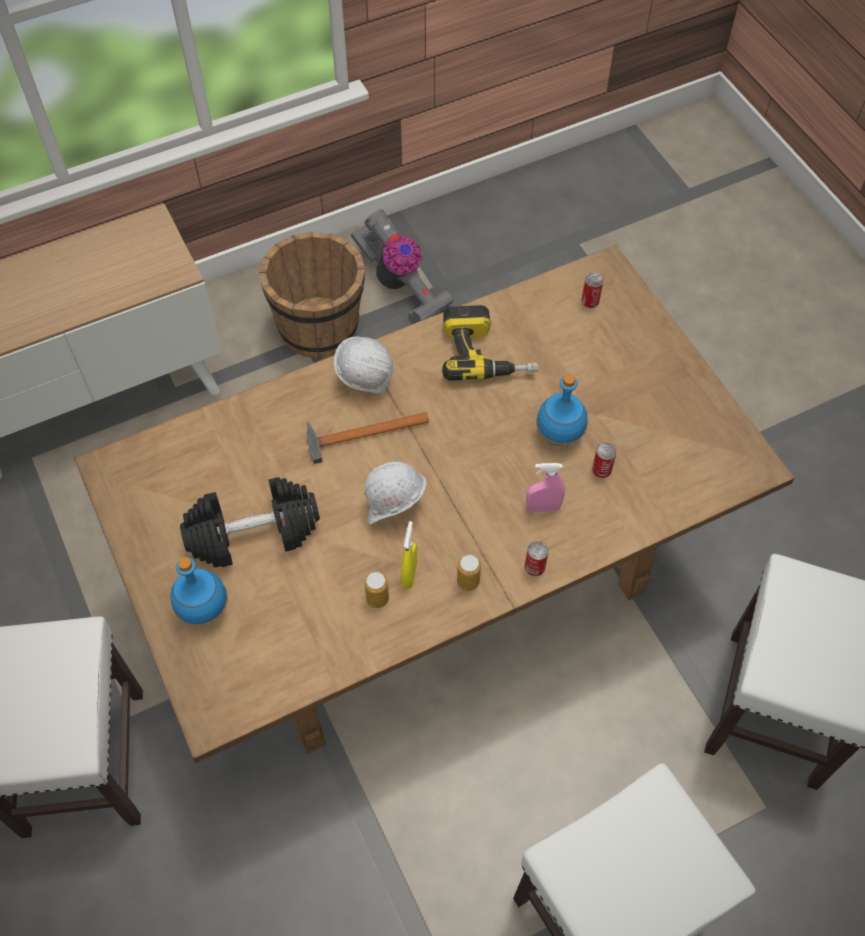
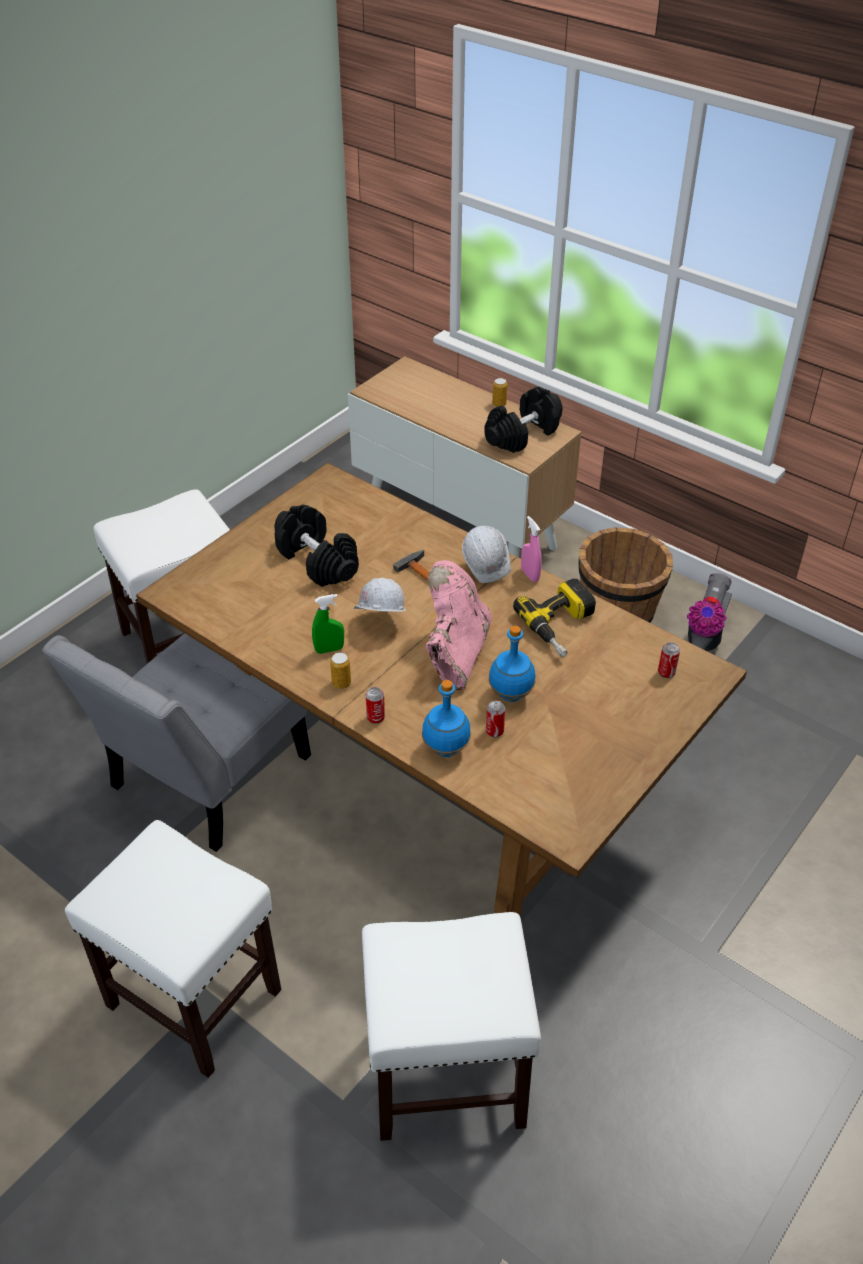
camera: 65 degrees right, 15 degrees down
(132, 255) = (522, 435): none -> black dumbbell
(205, 610) = (245, 560): blue bottle -> blue bottle (446, 749)
(323, 812) = (203, 779): none -> grey chair
(377, 598) = (300, 639): can -> can (499, 404)
(409, 574) = (329, 649): yellow spray bottle -> green spray bottle
(478, 459) = (455, 654): none -> pink boot
(543, 507) = (434, 706): pink spray bottle -> pink spray bottle (530, 575)

